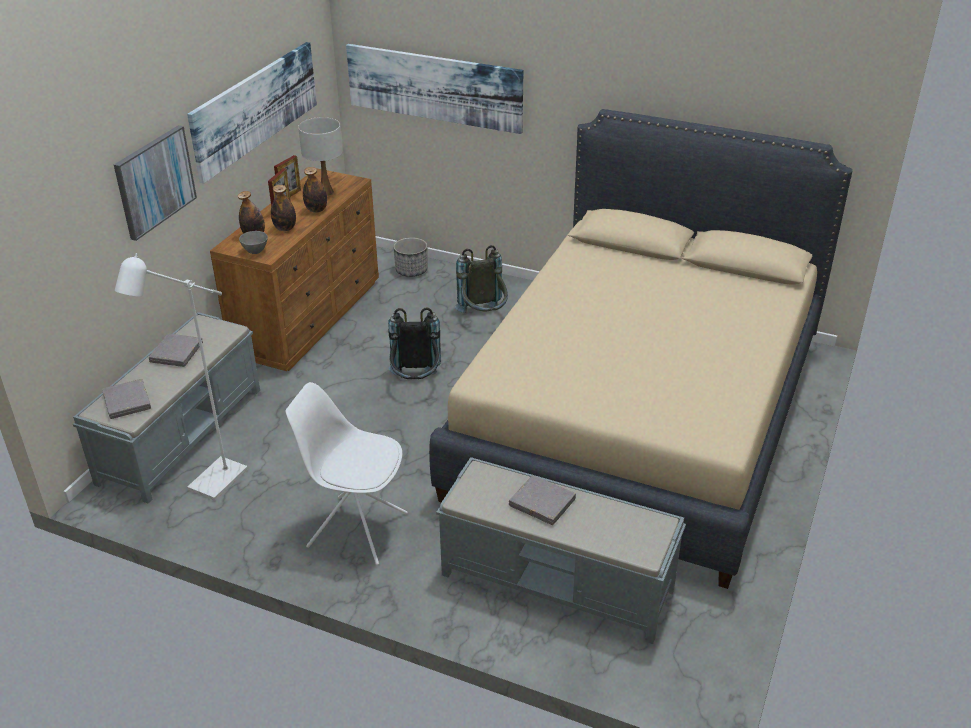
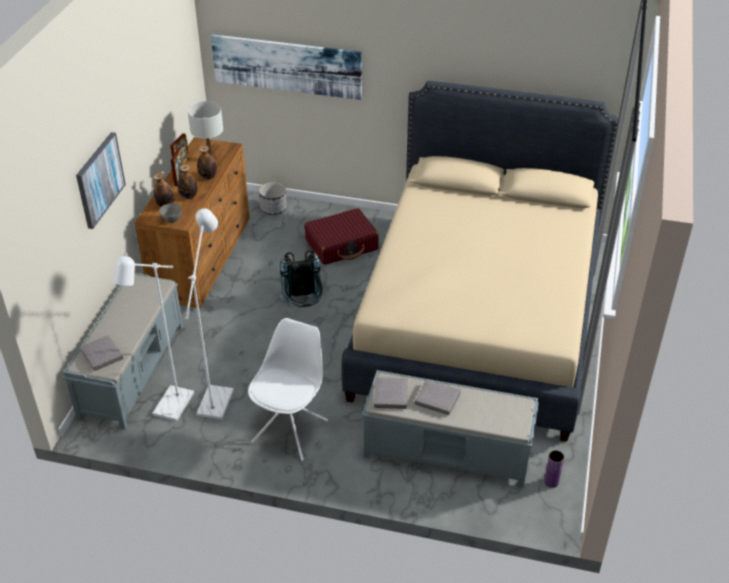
camera: 10 degrees left, 5 degrees up
(176, 353) = (125, 309): grey book -> grey book (390, 395)
(255, 108) = (155, 102): picture -> none
(275, 477) = (217, 396): none -> white floor lamp
(355, 529) = (291, 430): white chair -> white chair turned 105 degrees clockwise
(484, 317) = (342, 245): grey backpack -> red suitcase
(694, 641) = (551, 482): none -> purple vase

